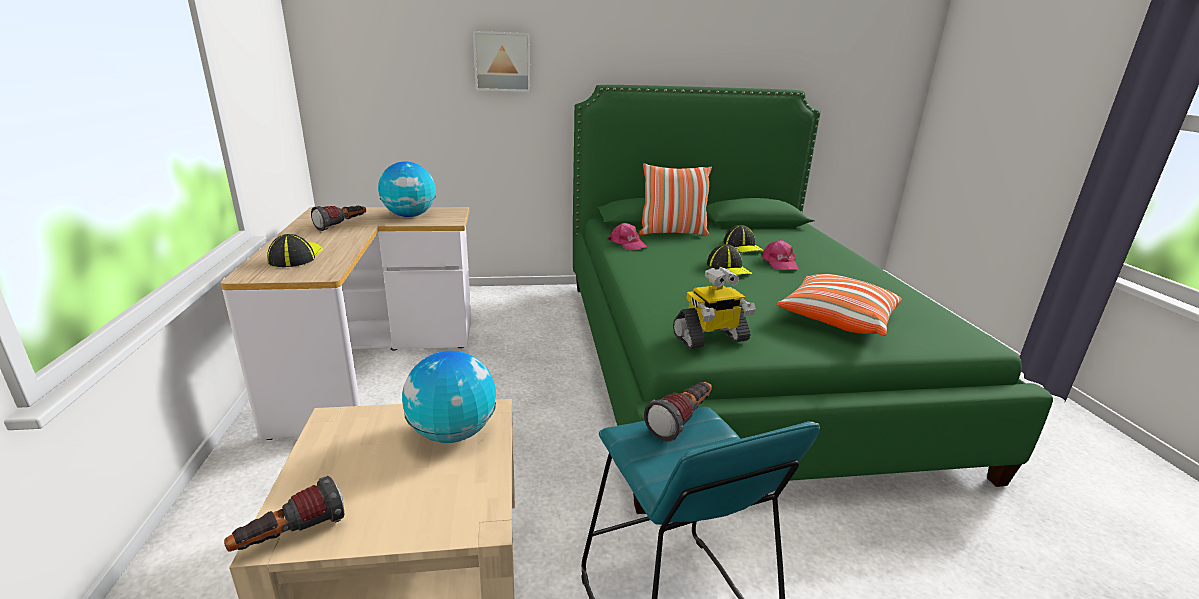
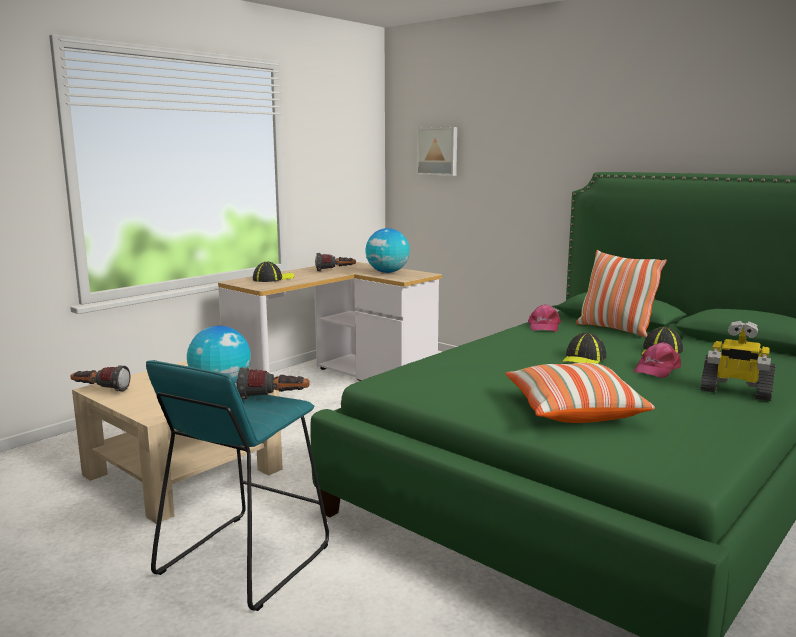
camera: 50 degrees right, 10 degrees down
(502, 61) = (521, 152): picture -> picture (438, 151)
(710, 338) = (419, 382): toy robot -> toy robot (735, 391)

